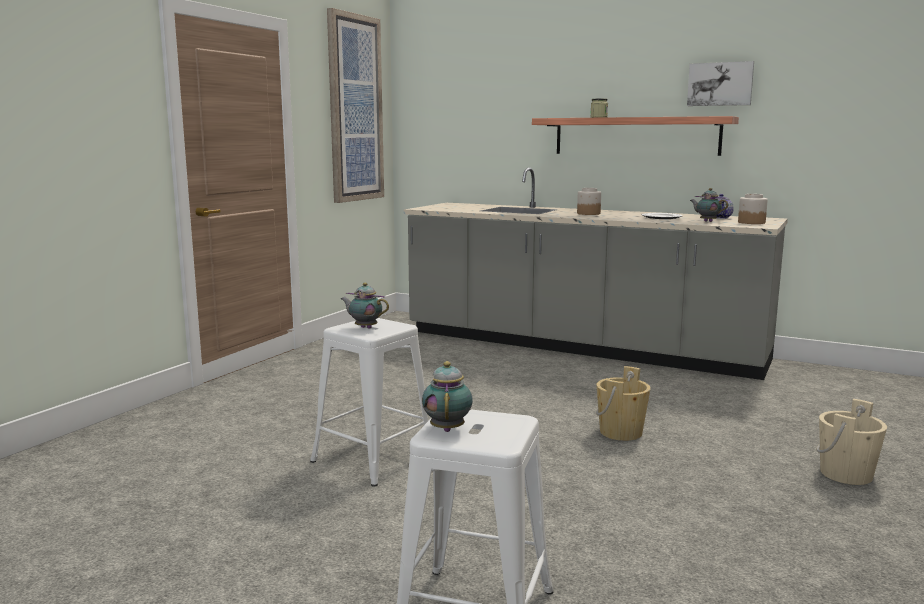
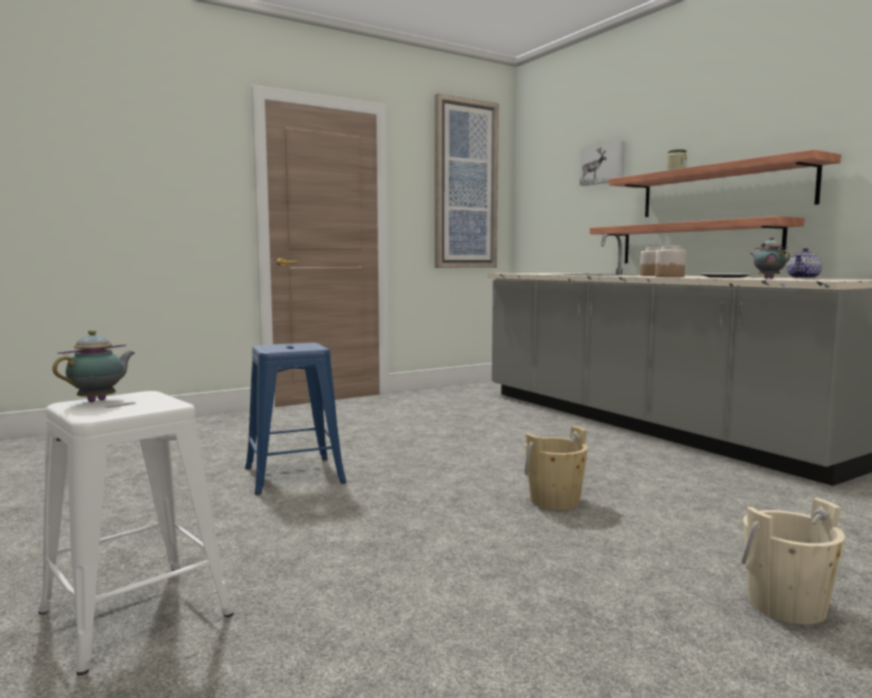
camera: 30 degrees right, 5 degrees down
(364, 327) = (284, 347): teapot -> none
(373, 458) = (294, 475): white stool -> blue stool
(610, 181) = (696, 243): none -> shelf
(720, 84) = (818, 117): picture -> picture (603, 164)
(751, 222) = (826, 279): jar -> jar (669, 276)

